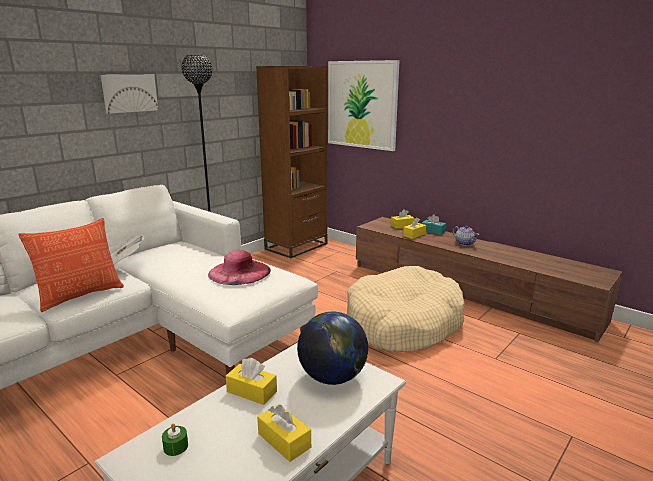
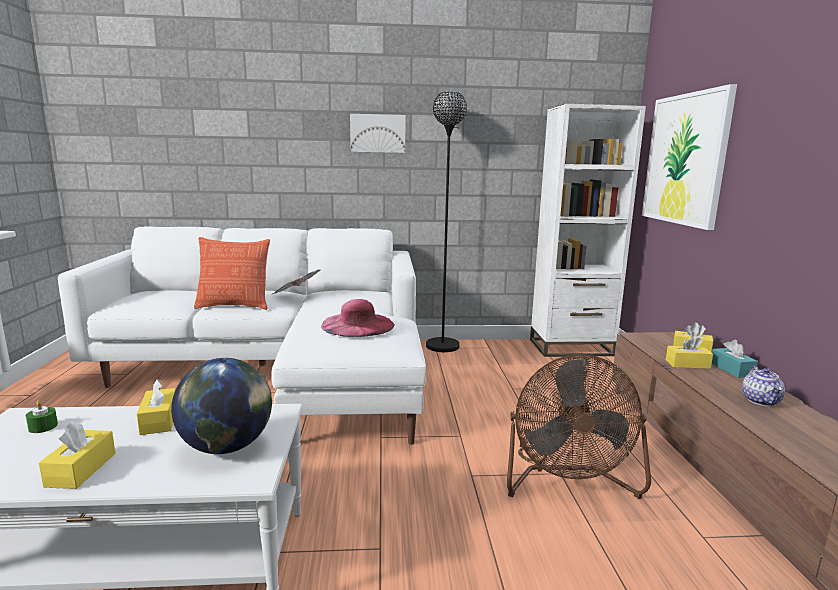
camera: 45 degrees right, 5 degrees down
(296, 246) = (571, 347): brown bookcase -> white bookcase
(402, 323) = (562, 480): beige dog bed -> brown fan

